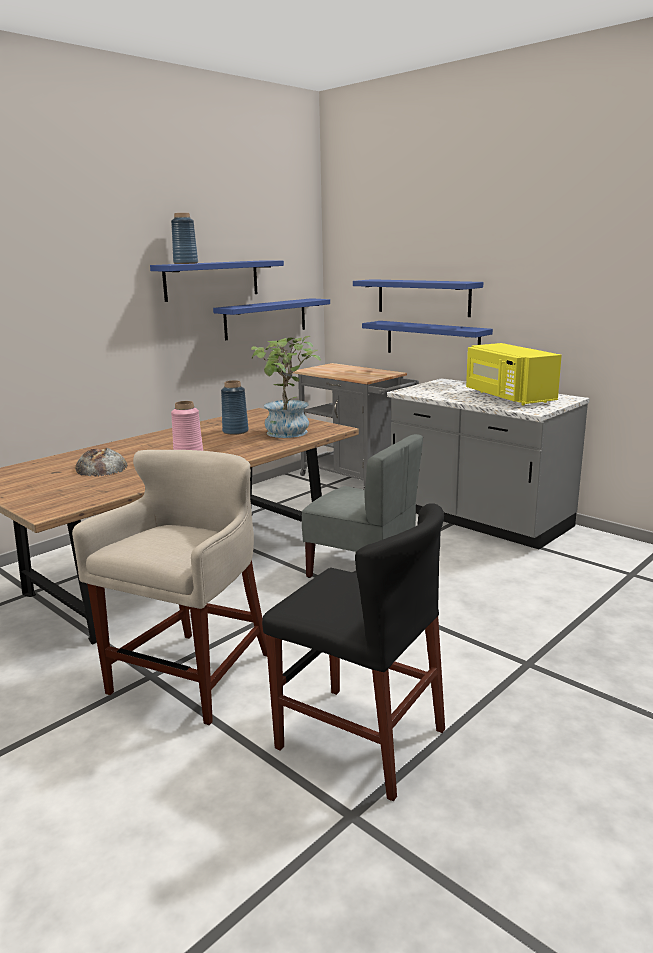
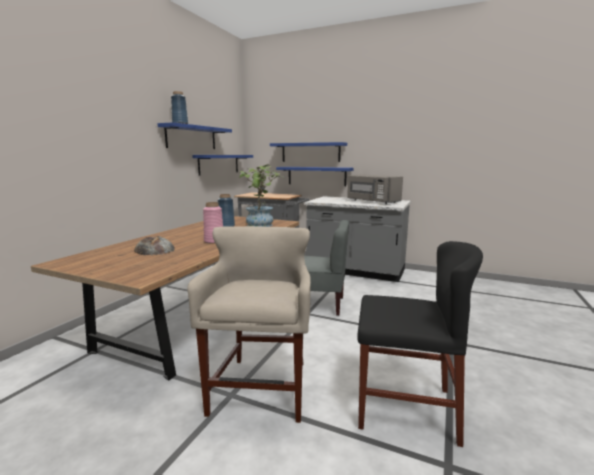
camera: 20 degrees left, 5 degrees down
(507, 397) = (372, 201): yellow microwave -> grey microwave

